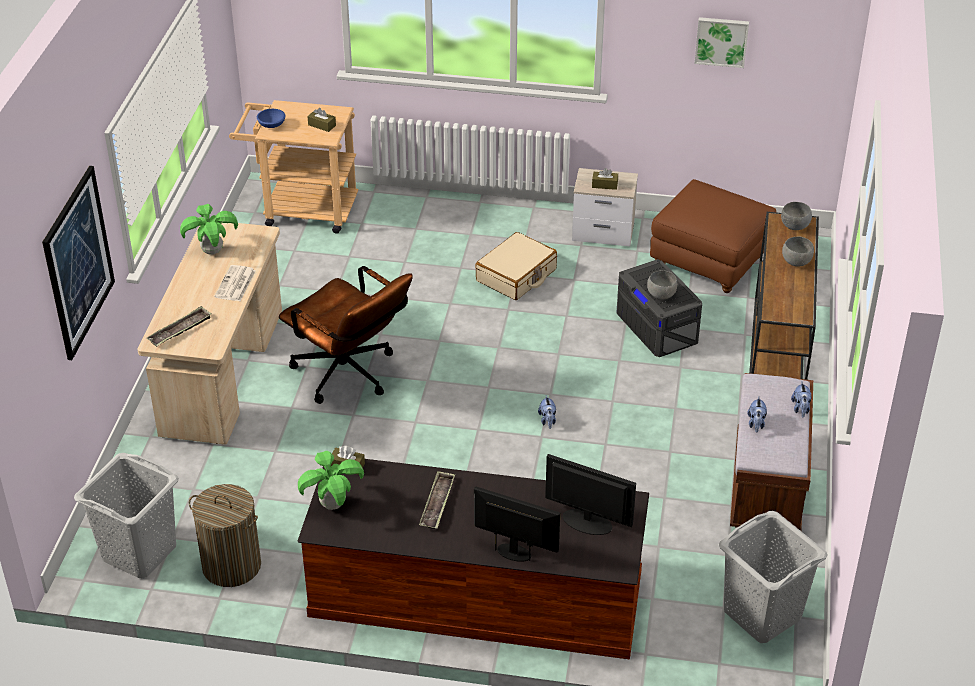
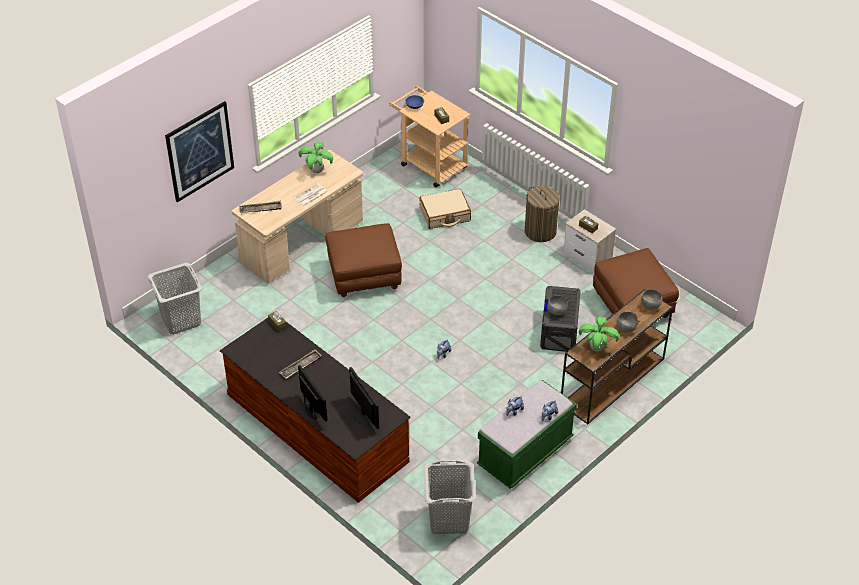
camera: 35 degrees right, 5 degrees up
(231, 565) = (216, 349): laundry basket -> laundry basket (540, 231)
(332, 505) = (251, 340): potted plant -> potted plant (596, 348)
(350, 376) = (364, 276): brown office chair -> brown ottoman
(516, 275) = (510, 260): beige suitcase -> beige suitcase (445, 215)
(721, 41) = (677, 166): picture -> none
(767, 485) = (525, 453): brown bench -> green bench

